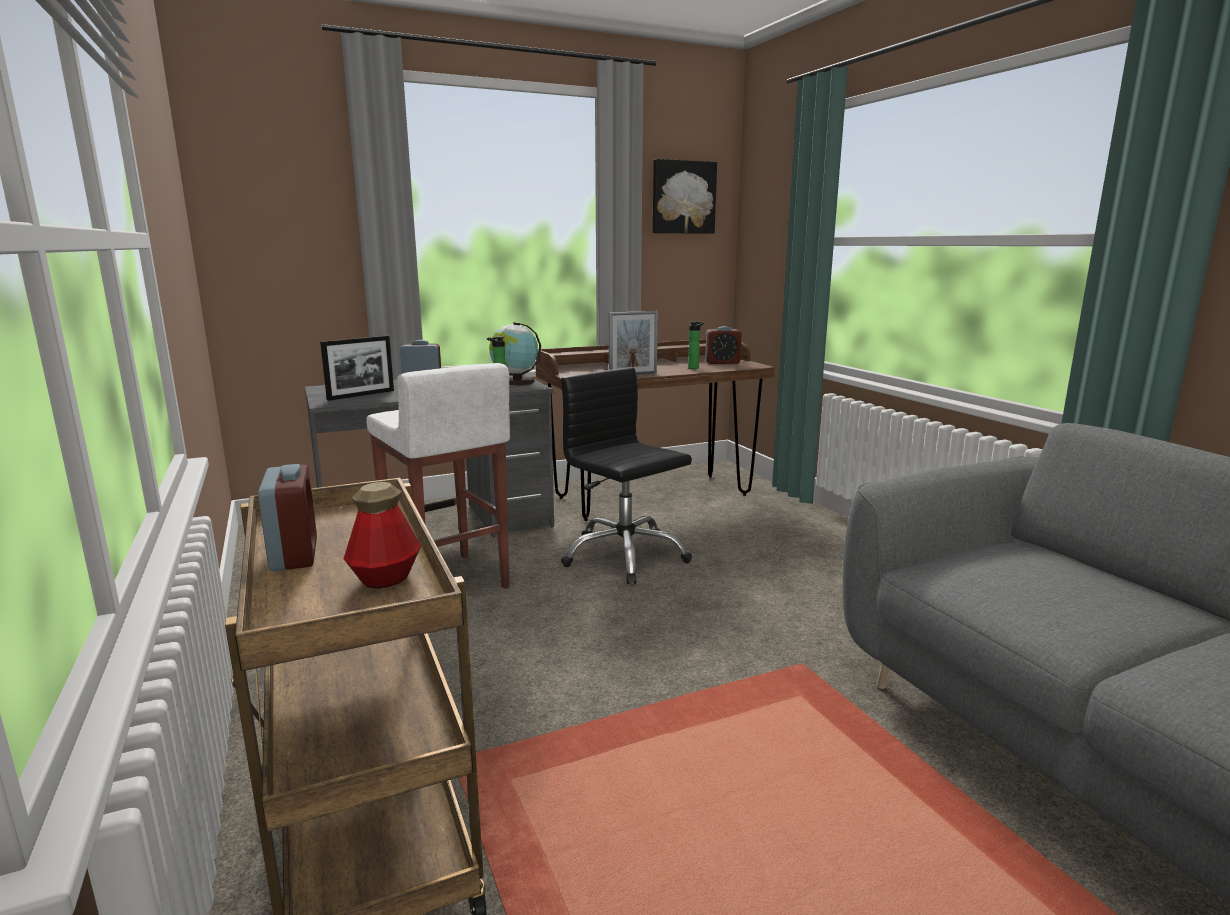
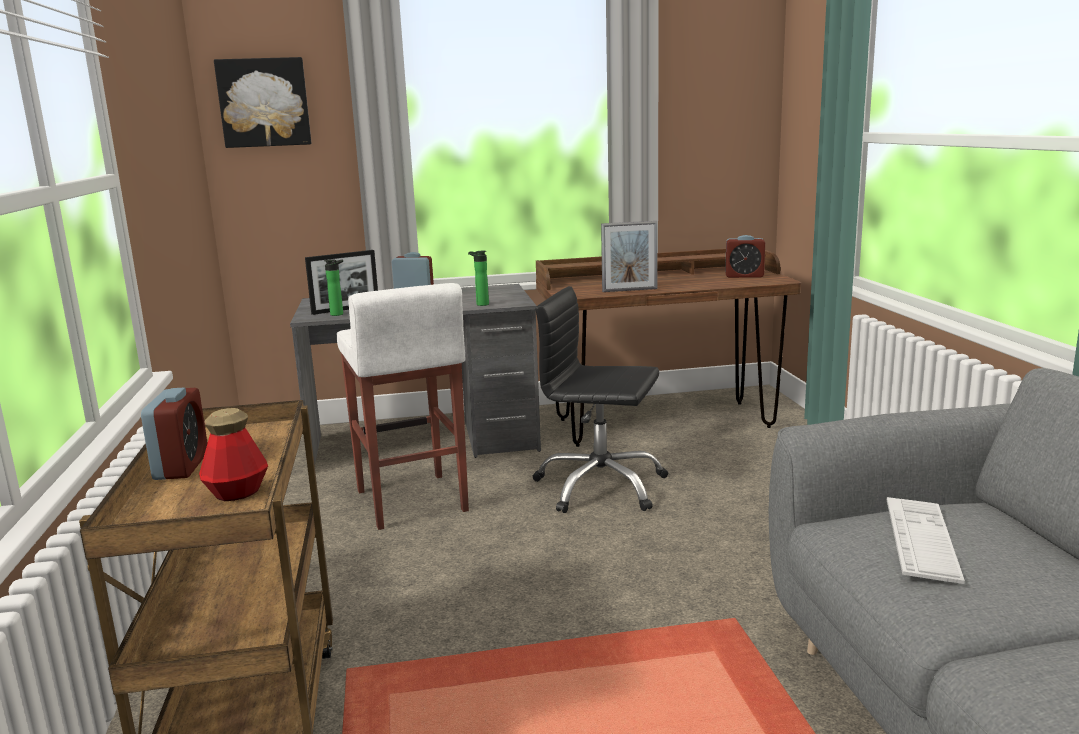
camera: 15 degrees right, 0 degrees up
(515, 382) = (503, 297): globe -> none
(624, 555) = (600, 487): black office chair -> black office chair turned 45 degrees counterclockwise
(683, 197) = (712, 88): picture -> picture (264, 103)
(694, 368) = (706, 282): bottle -> bottle (339, 314)
(1009, 574) = (921, 539): none -> keyboard

